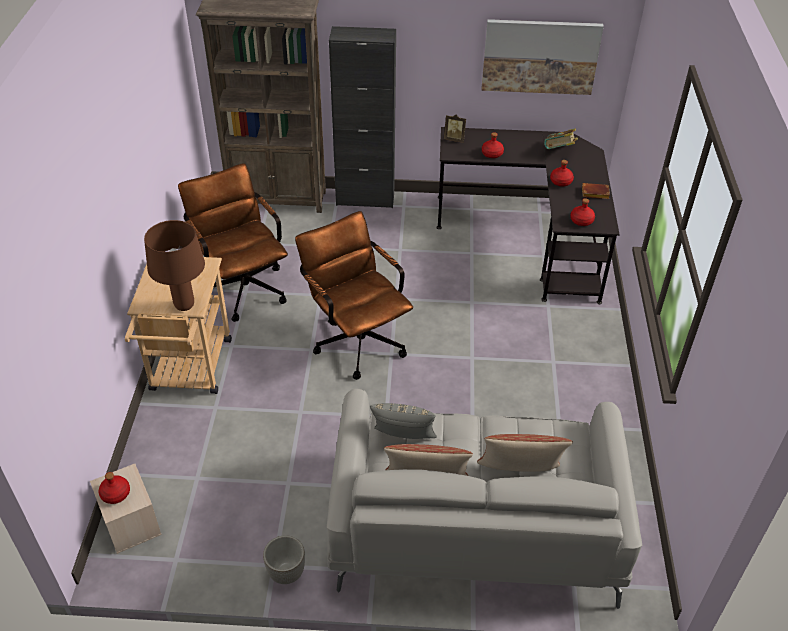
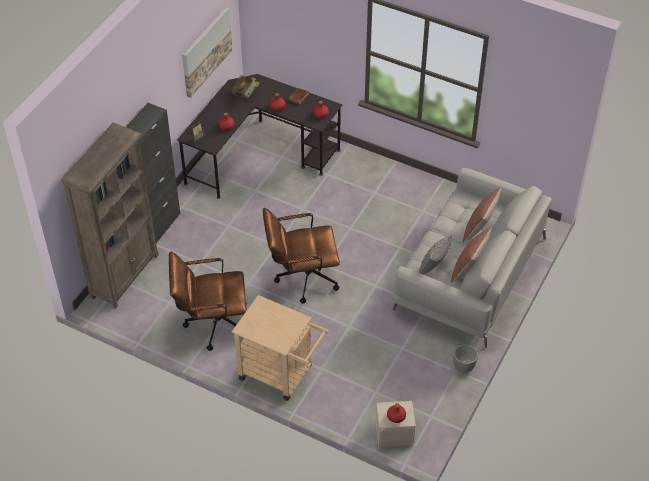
camera: 65 degrees left, 5 degrees up
(184, 305) = (296, 323): brown table lamp -> none

